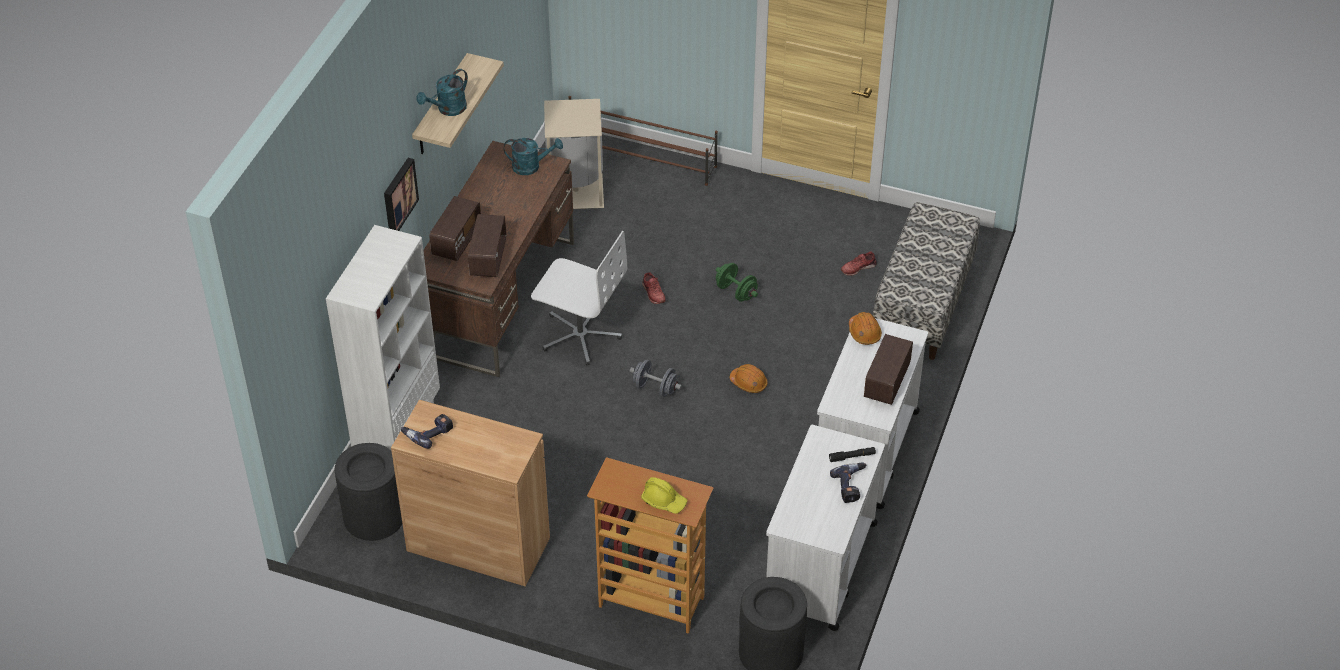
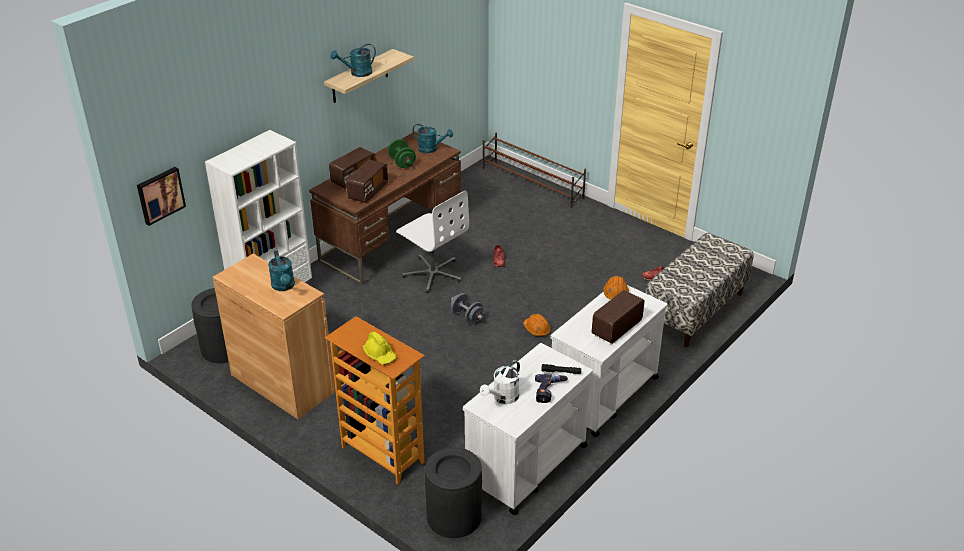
camera: 20 degrees right, 10 degrees down
(398, 195) = (304, 123): picture -> picture (160, 195)
(428, 433) = (244, 274): power drill -> none
(489, 437) = (284, 286): none -> turquoise watering can
(577, 190) = (480, 192): beige trash can -> none
(736, 292) = (558, 272): green dumbbell -> green dumbbell (402, 162)
(805, 508) = (503, 398): none -> white watering can

